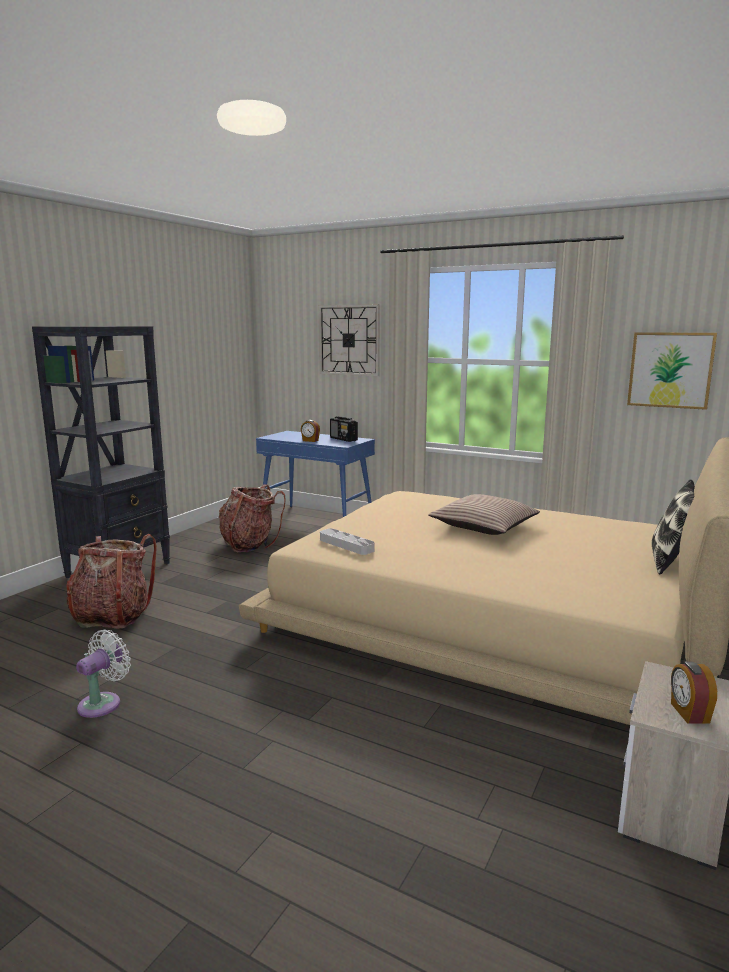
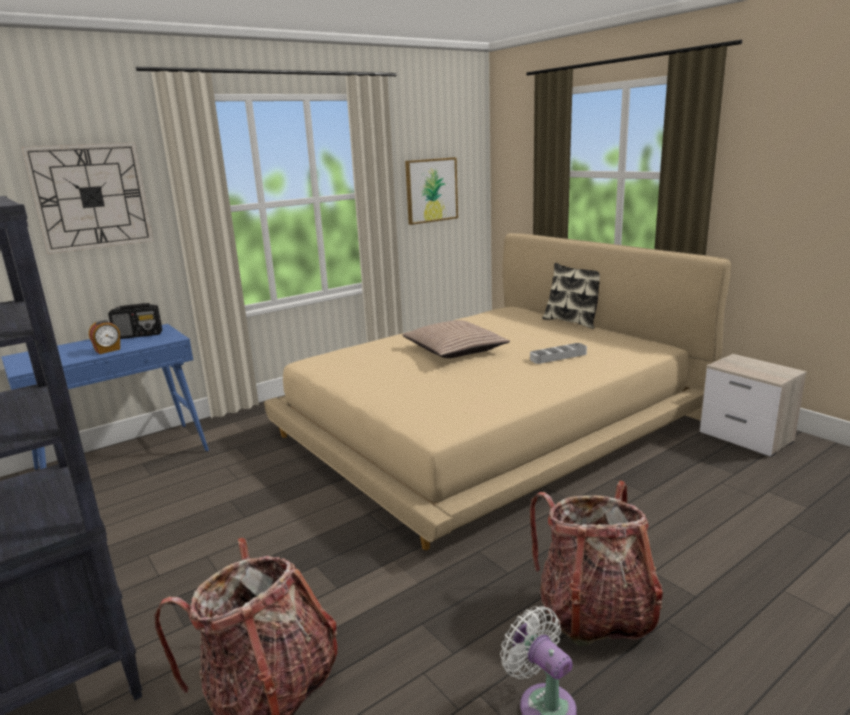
camera: 65 degrees left, 5 degrees up
(249, 544) = (136, 523): backpack -> backpack (594, 613)
(346, 545) = (456, 407): grey tray -> grey tray (558, 356)
(688, 713) = (771, 371): alarm clock -> none

